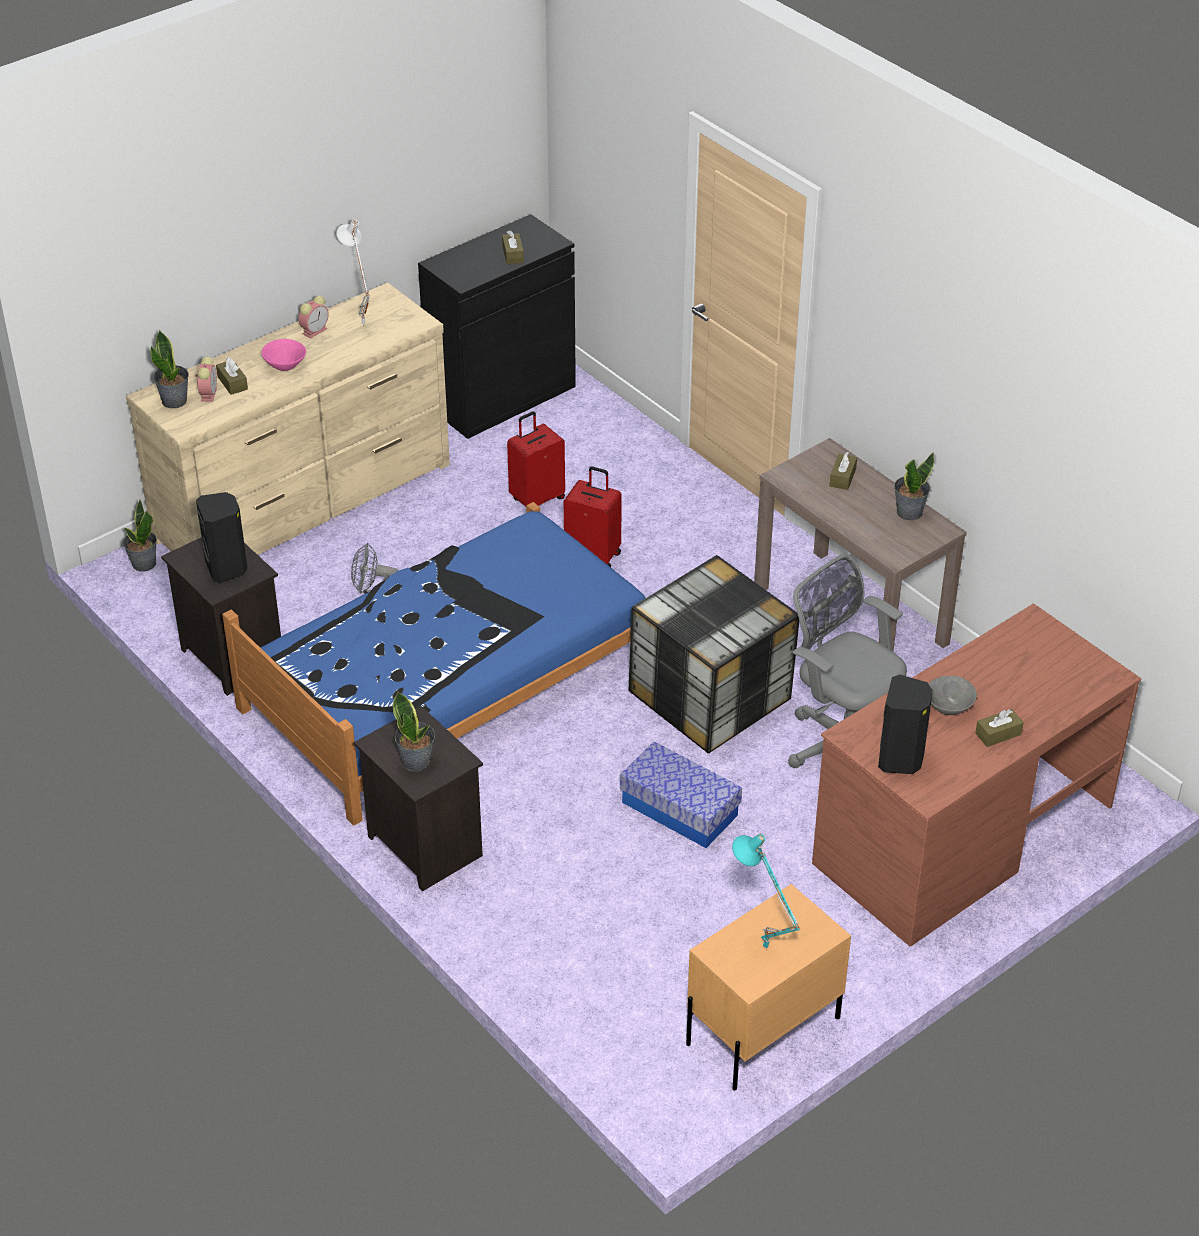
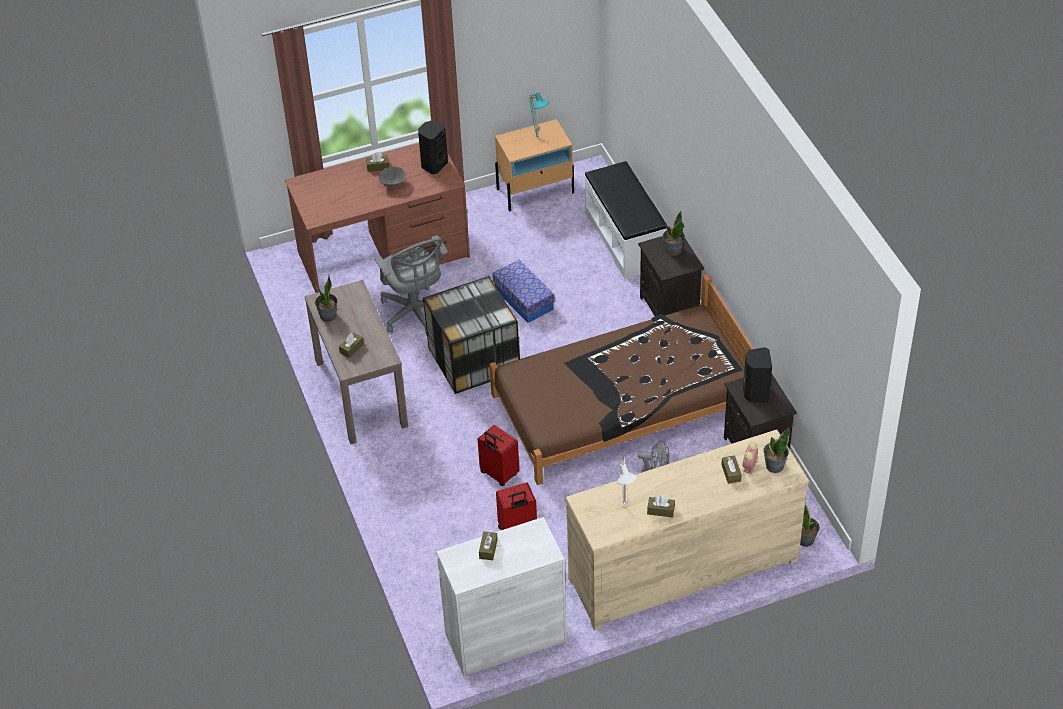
camera: 160 degrees left, 5 degrees up
(285, 366) = (690, 480): pink bowl -> none
(315, 330) = (661, 510): alarm clock -> brown tissue box
(449, 681) = (624, 404): blue bed -> brown bed
(501, 396) = (505, 637): black cabinet -> white cabinet
(546, 964) = (626, 239): none -> white bench

